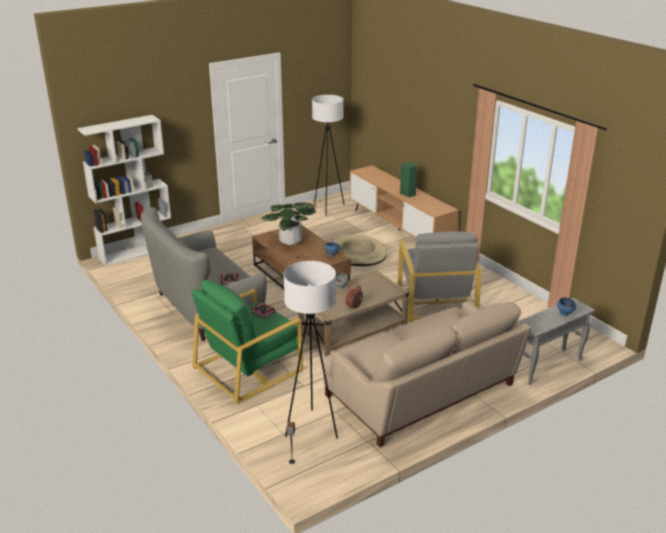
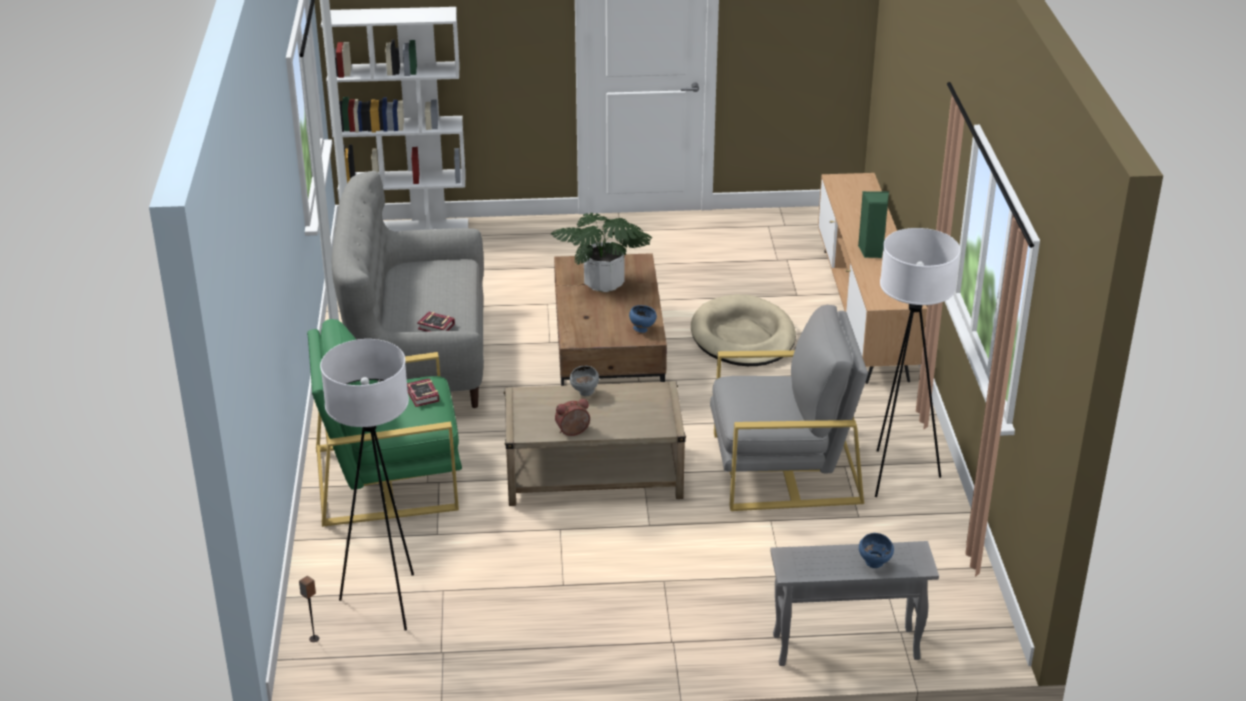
camera: 30 degrees right, 5 degrees up
(327, 208) = (782, 232): white floor lamp -> white floor lamp (897, 475)
(423, 392) = (598, 611): beige sofa -> none
(436, 301) = (784, 467): grey armchair -> grey armchair turned 120 degrees counterclockwise

